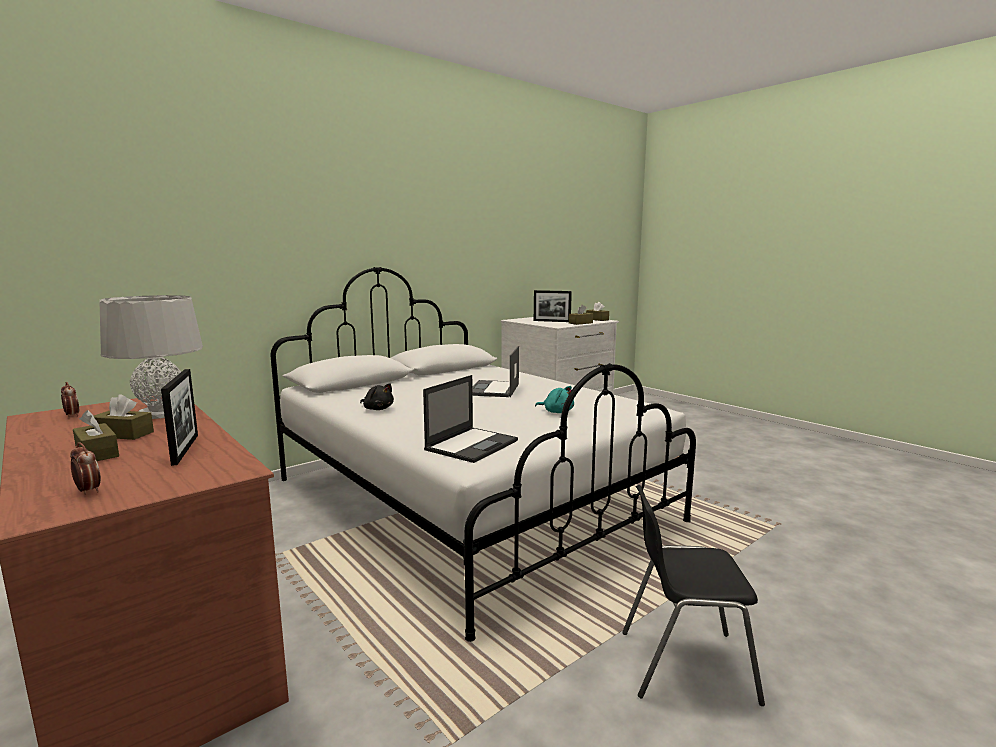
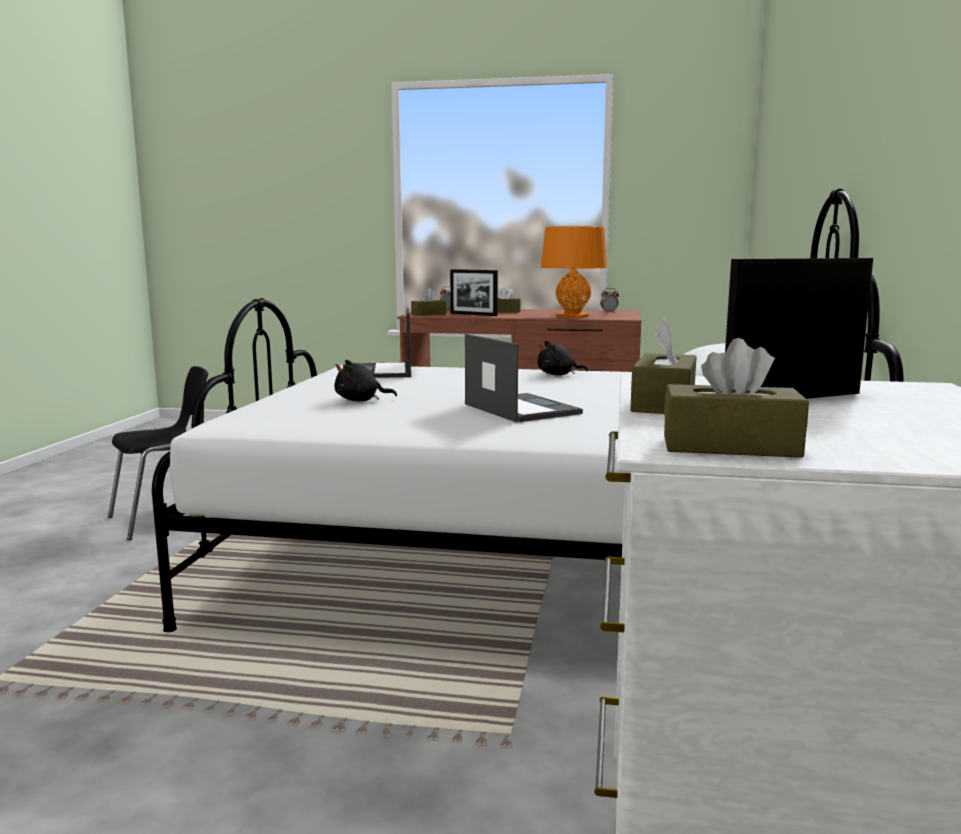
camera: 140 degrees right, 0 degrees up
(123, 434) = (533, 313): brown tissue box -> brown tissue box (428, 314)
(162, 413) = (572, 316): grey table lamp -> orange table lamp
(557, 412) = (360, 400): turquoise plush toy -> black plush toy

